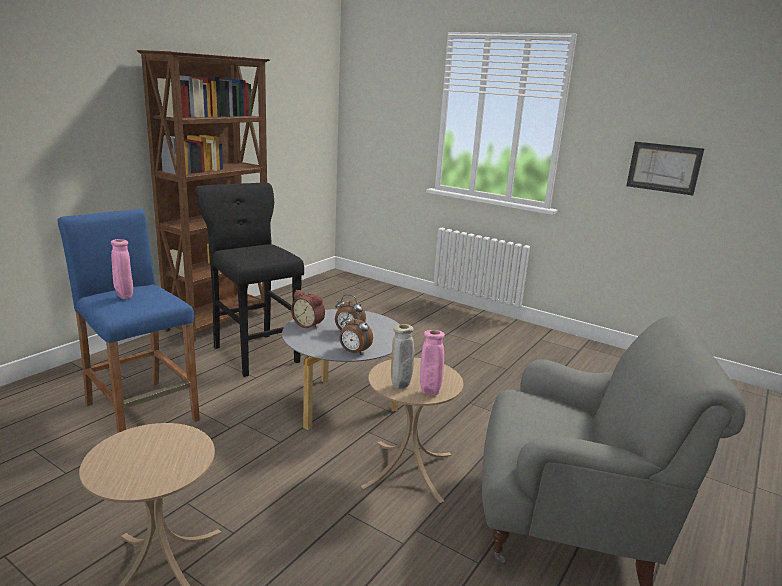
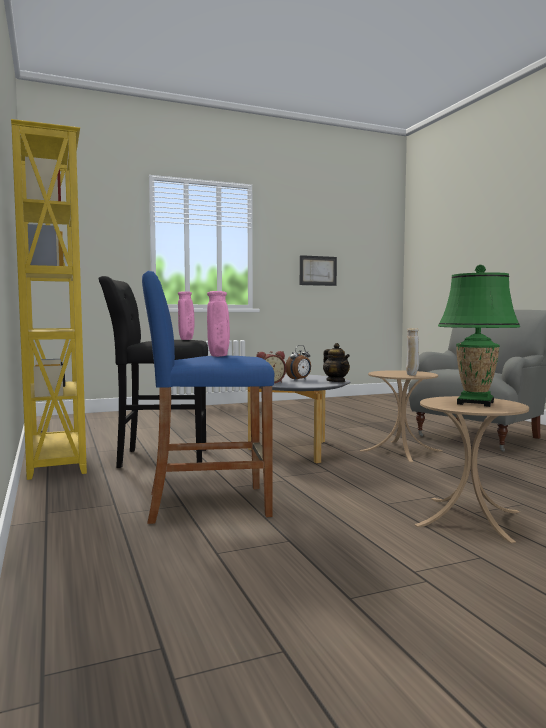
camera: 55 degrees left, 15 degrees down
(151, 459) = (475, 403): none -> green table lamp
(221, 321) = (58, 459): brown bookcase -> yellow bookcase
(354, 352) = (336, 381): alarm clock -> teapot
(429, 393) = (425, 374): pink vase -> pink vase (186, 340)

